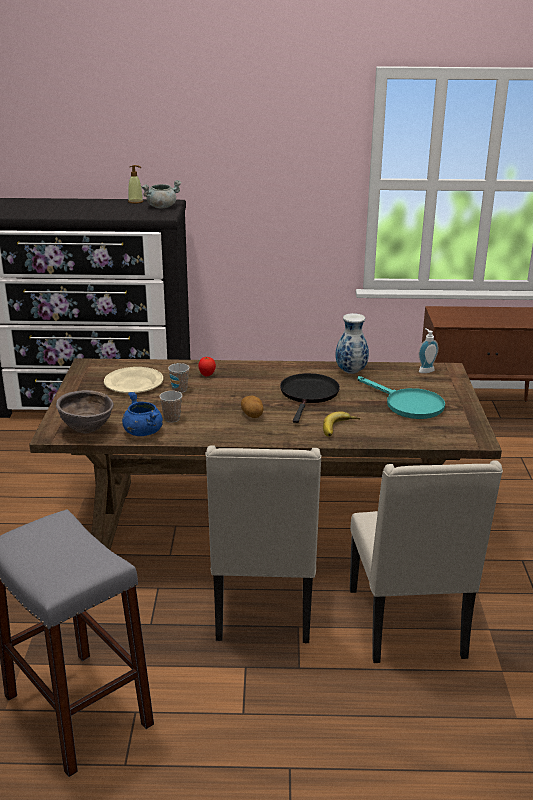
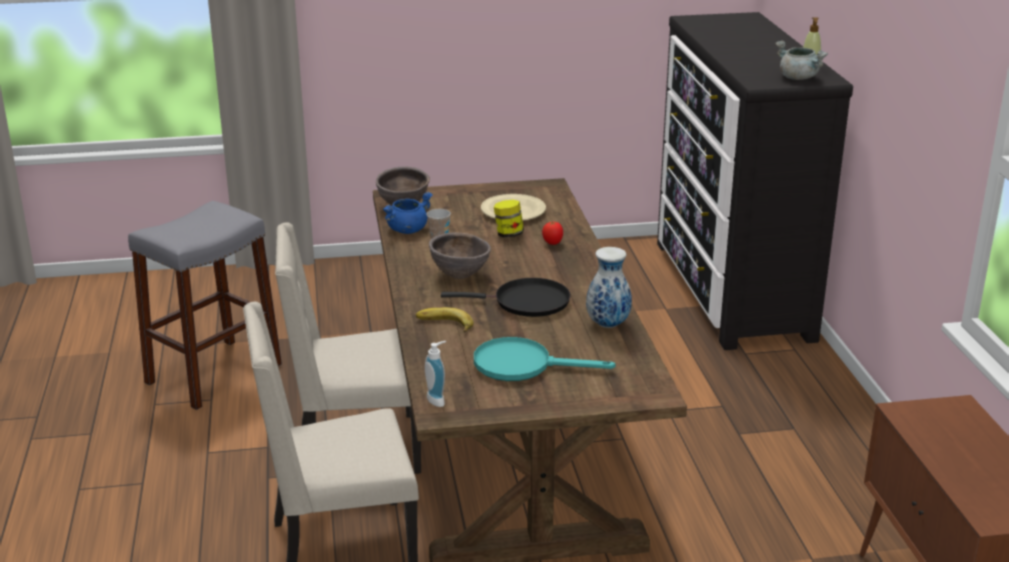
camera: 80 degrees right, 0 degrees up
(179, 390) = (508, 234): cup -> jar
(252, 415) = (460, 276): potato -> brown bowl
(407, 404) = (523, 365): turquoise frying pan -> turquoise frying pan turned 60 degrees clockwise
(425, 370) = (641, 376): soap dispenser -> soap dispenser (438, 400)

